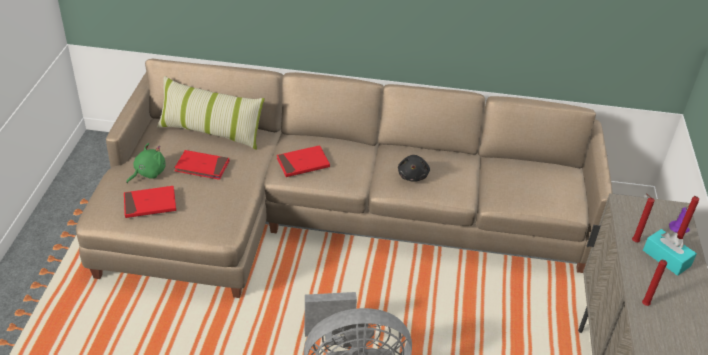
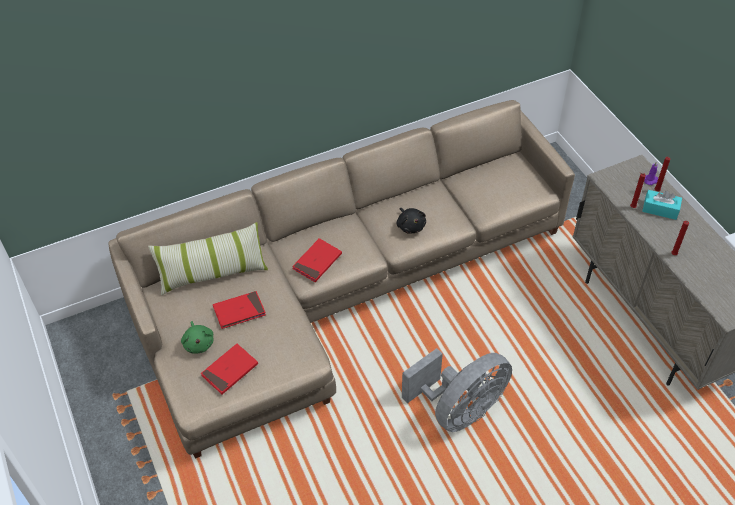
camera: 30 degrees left, 10 degrees up
(148, 173) = (199, 343): green plush toy -> green plush toy turned 150 degrees clockwise

